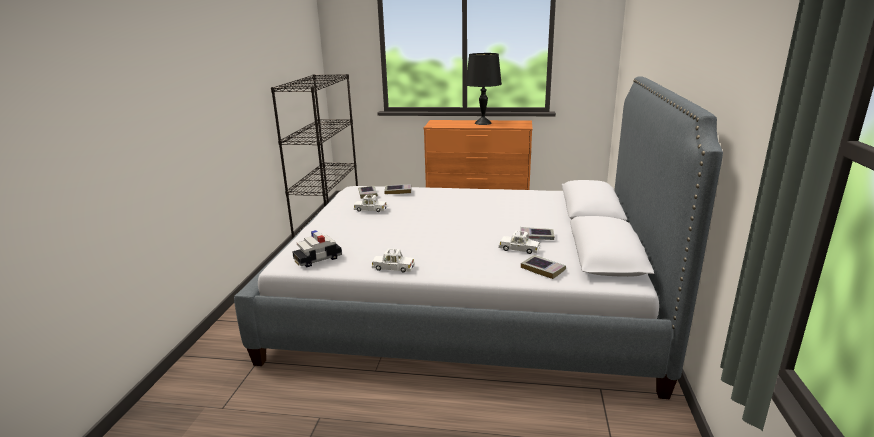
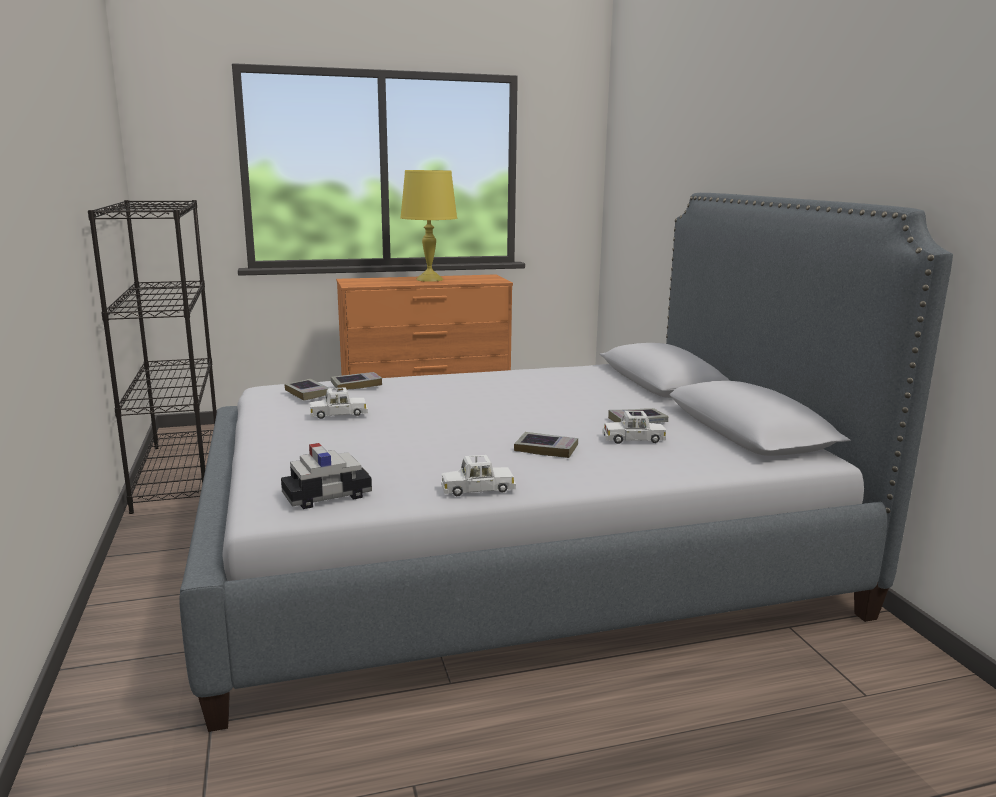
camera: 25 degrees left, 5 degrees down
(317, 259) = (327, 495): toy car -> toy car turned 150 degrees counterclockwise
(483, 123) = (429, 279): black table lamp -> yellow table lamp
(543, 269) = (697, 459): book -> book (546, 449)

